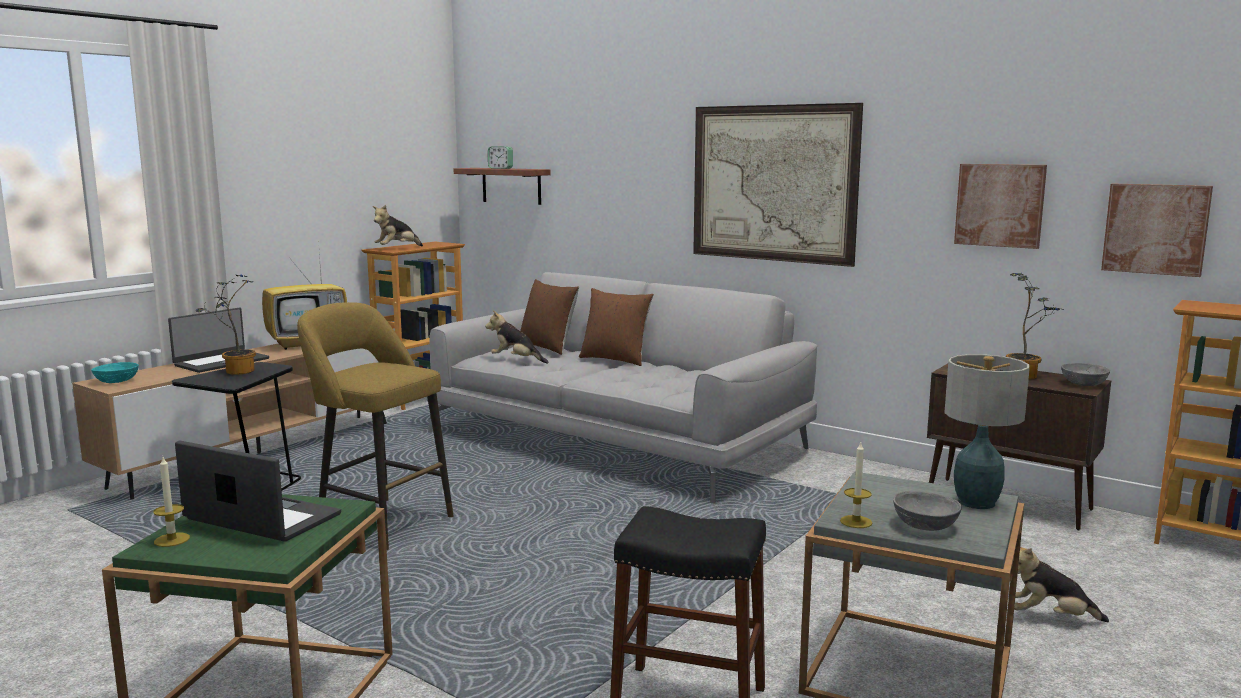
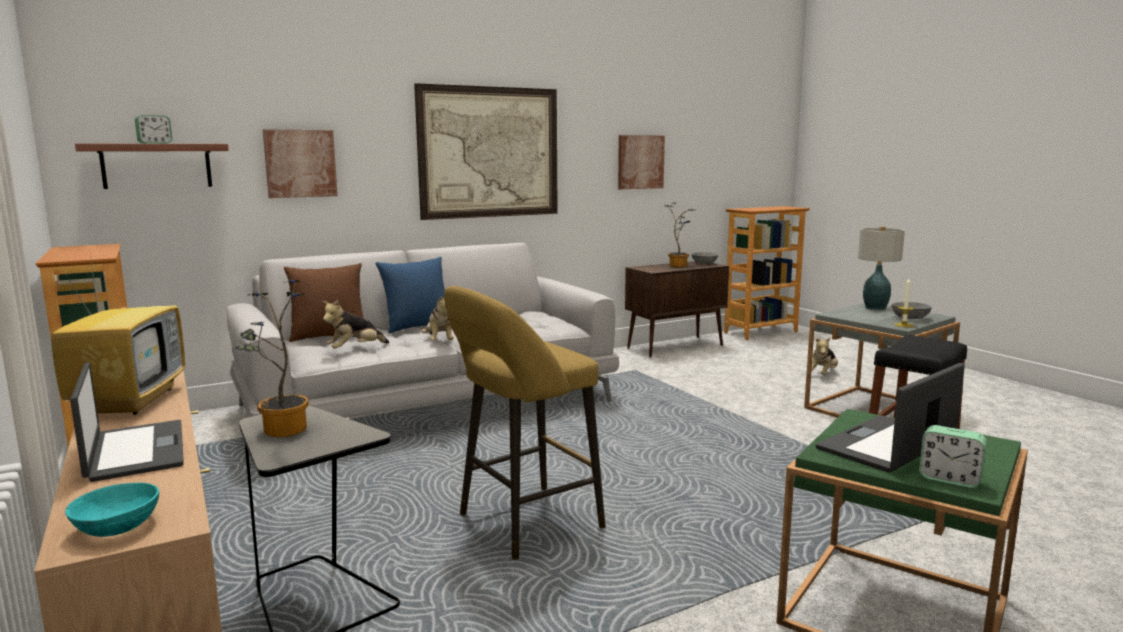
camera: 65 degrees left, 0 degrees up
(172, 540) = (949, 479): candle -> alarm clock
(397, 248) = (83, 255): plush toy -> plush toy (439, 342)
(615, 359) = (417, 326): brown pillow -> blue pillow
(1155, 229) = (710, 171): picture -> picture (300, 163)

